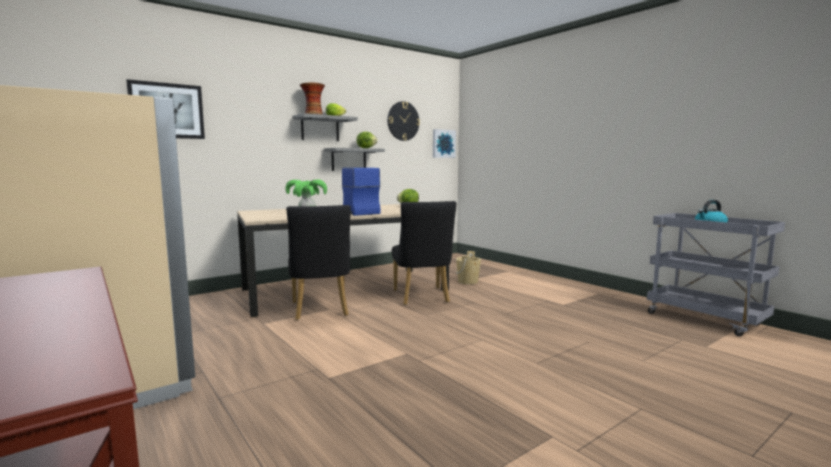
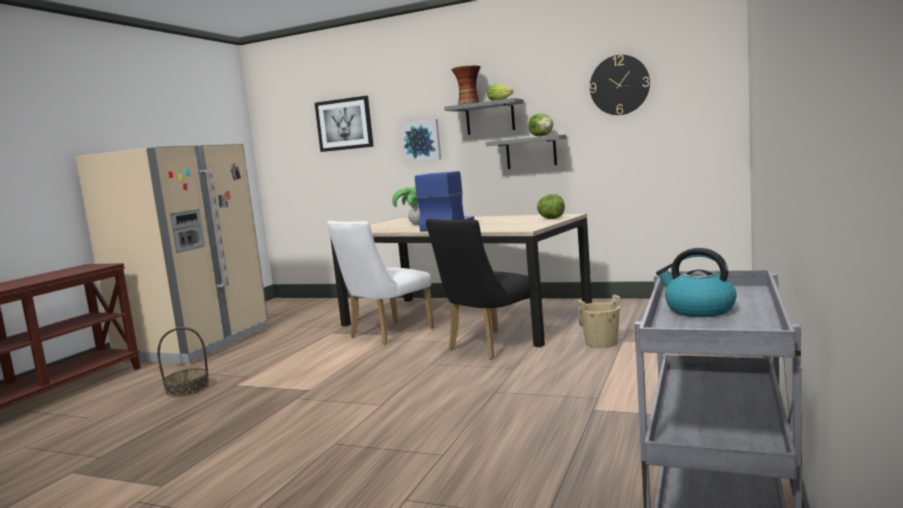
camera: 60 degrees right, 0 degrees up
(288, 401) = (187, 389): none -> basket
(320, 310) = (386, 334): black chair -> white chair
(443, 143) = (708, 108): picture -> picture (421, 141)

